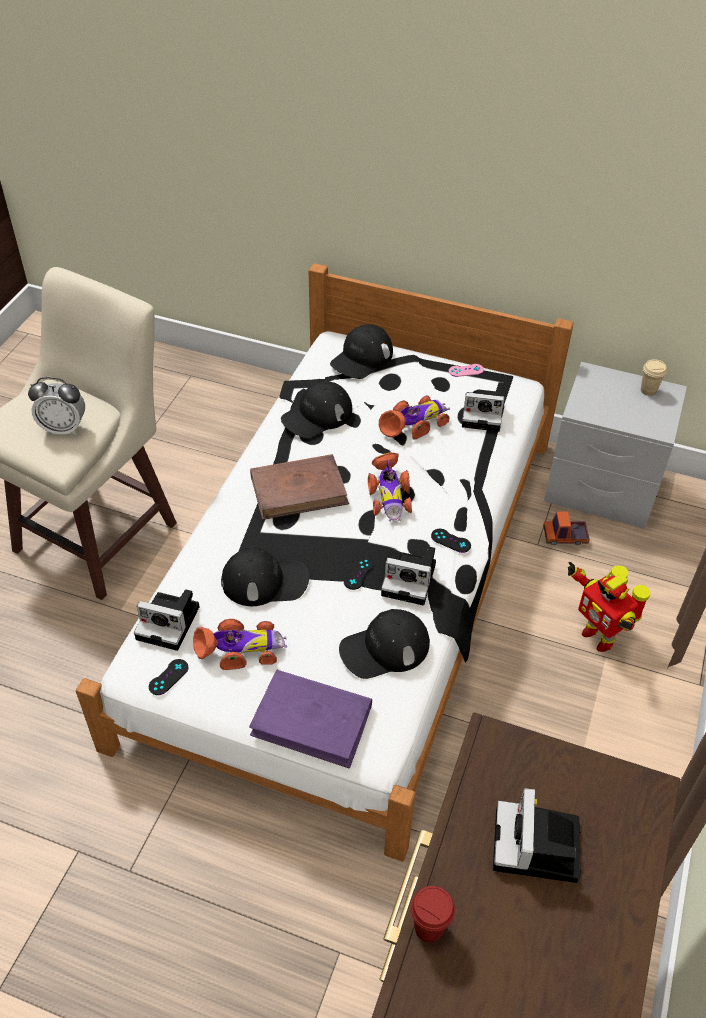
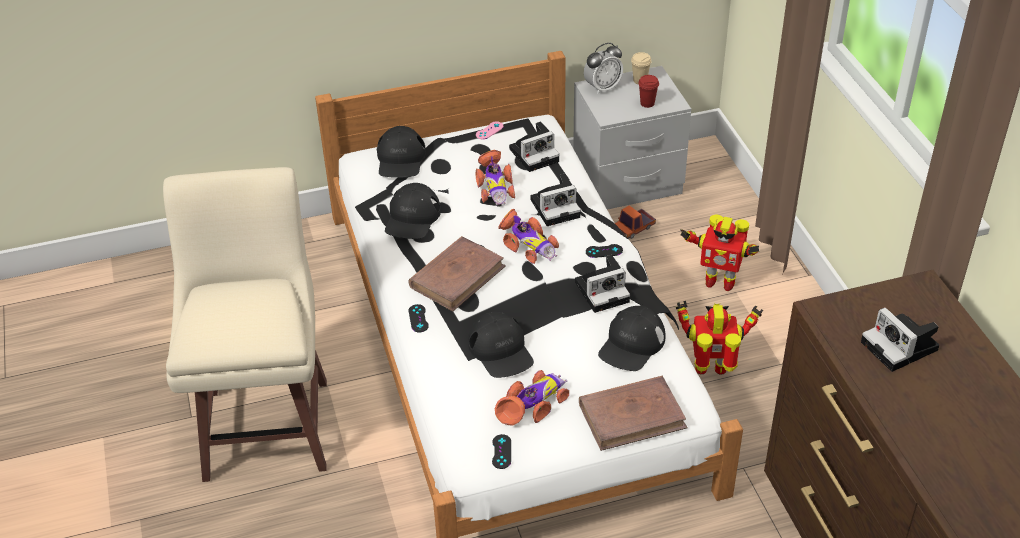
camera: 35 degrees left, 5 degrees down
(64, 428) = (259, 314): alarm clock -> alarm clock (602, 88)
(171, 622) = (462, 417): camera -> camera (556, 207)
(265, 581) = (501, 350): black cap -> black cap turned 105 degrees clockwise
(312, 721) = (632, 416): purple book -> brown book
(358, 573) = (563, 307): black game controller -> black game controller (418, 318)
(415, 424) = (495, 186): toy car -> toy car turned 150 degrees clockwise
(429, 928) = (890, 419): red cup -> red cup (647, 103)
(505, 721) = (712, 371): none -> toy robot

